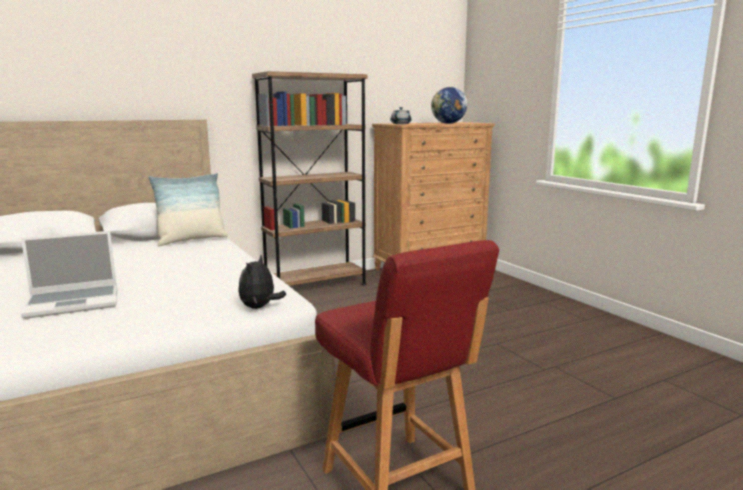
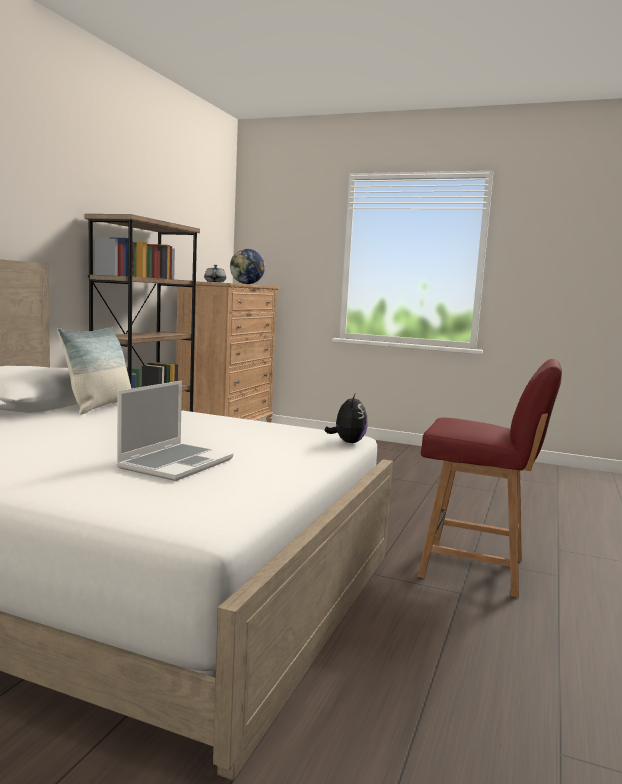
camera: 40 degrees left, 5 degrees down
(259, 307) = (347, 442): plush toy -> plush toy turned 150 degrees counterclockwise

